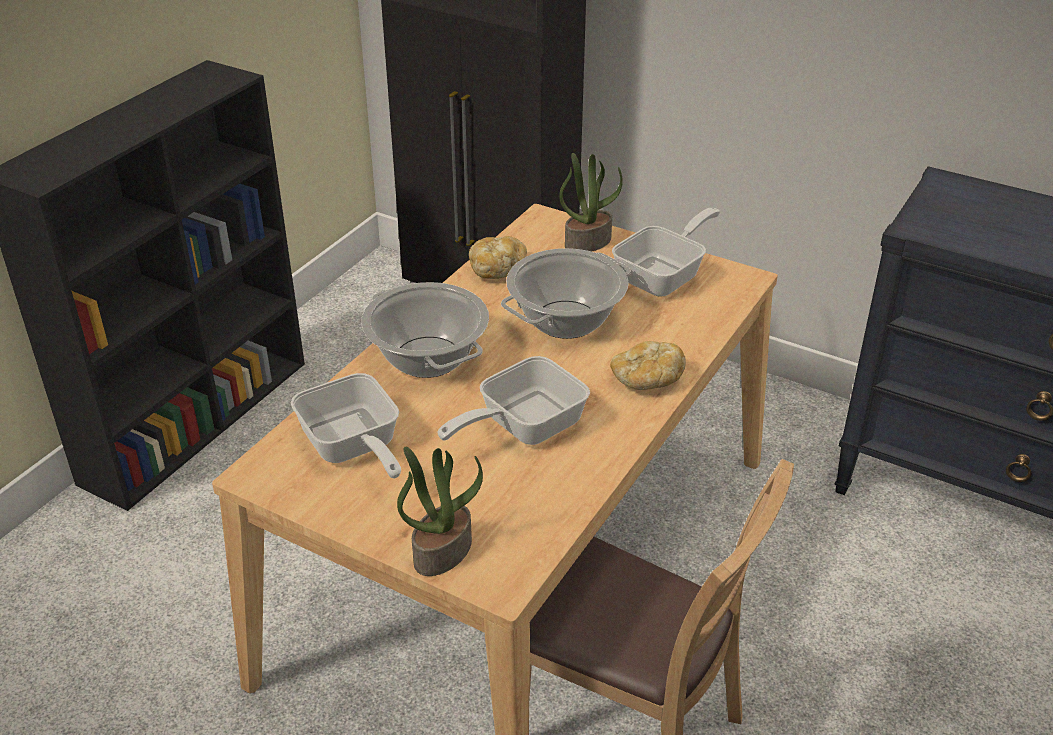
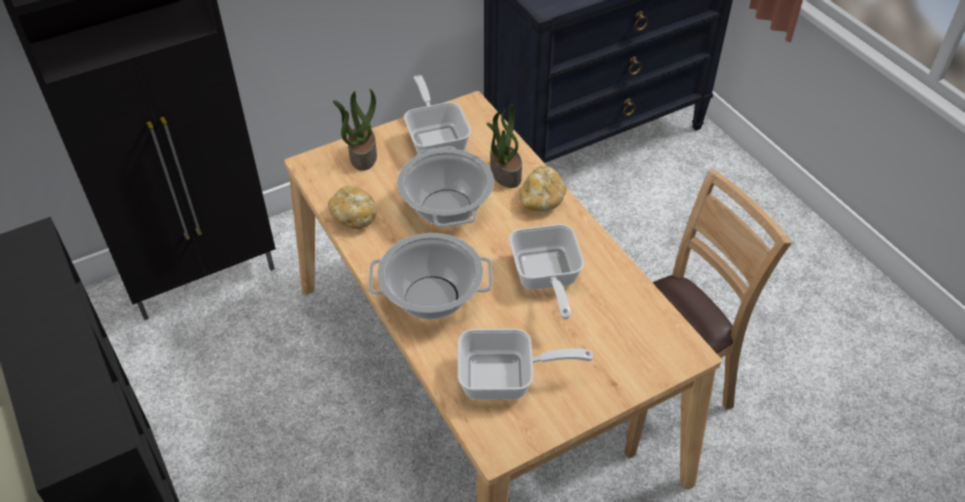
camera: 60 degrees left, 10 degrees up
(442, 551) = (642, 370): potted plant -> potted plant (504, 173)

